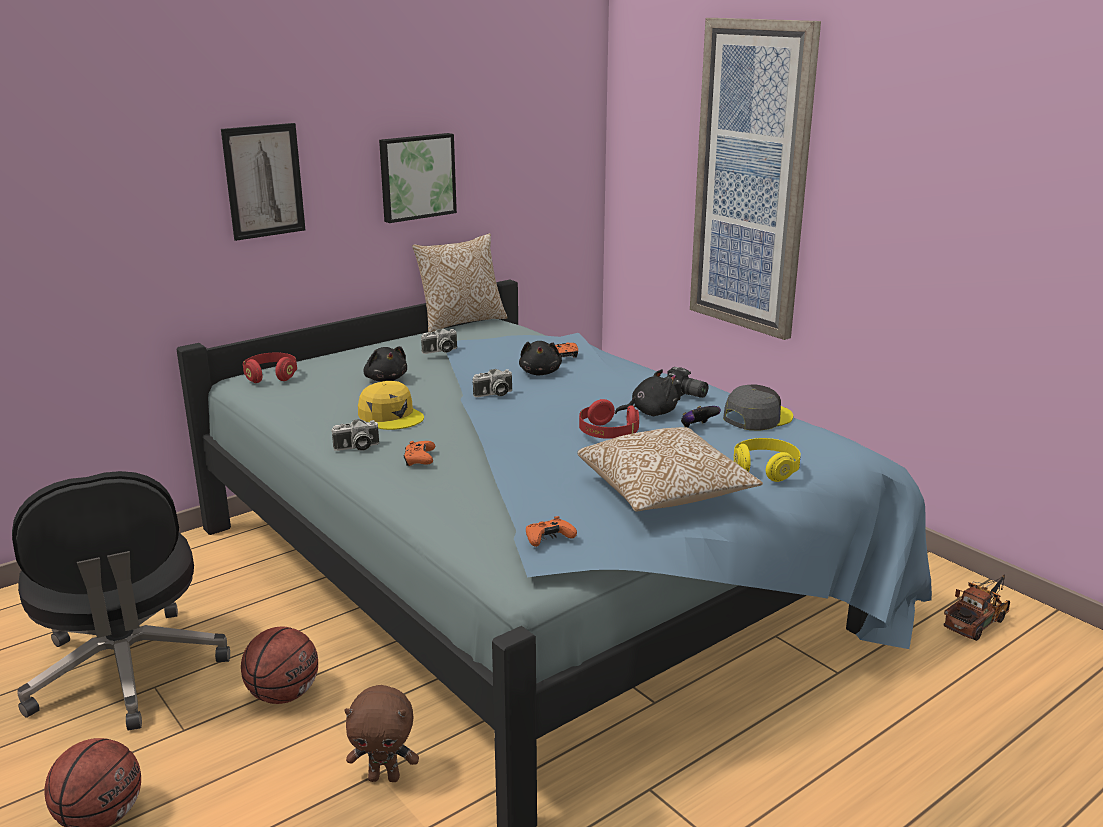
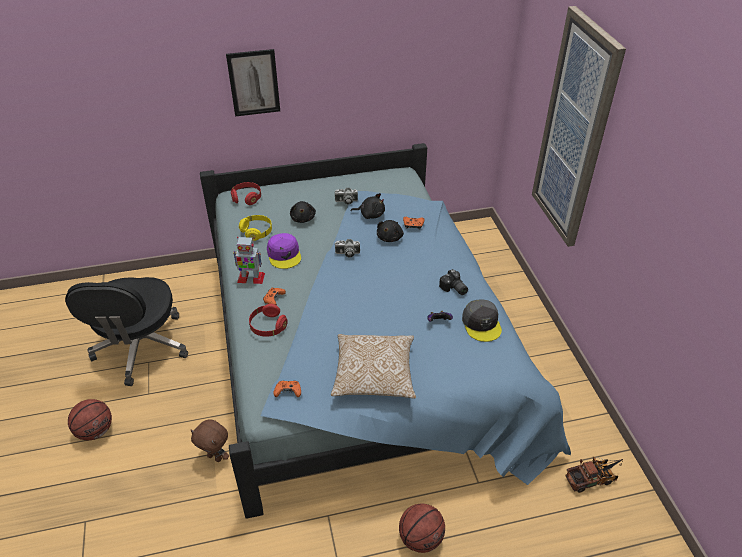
camera: 25 degrees right, 20 degrees up
(284, 694) = (199, 388): basketball -> basketball (421, 538)
(357, 448) = (250, 278): camera -> toy robot
(391, 416) = (284, 254): yellow cap -> purple cap
(416, 176) = (359, 79): picture -> none
(461, 322) = (383, 169): pillow -> none
(608, 434) = (382, 312): red headphones -> red headphones (268, 326)
(650, 413) = (421, 299): black plush toy -> black plush toy (370, 214)
(757, 417) = (481, 324): grey cap -> grey cap turned 90 degrees clockwise
(766, 470) = (446, 375): yellow headphones -> yellow headphones (257, 232)

